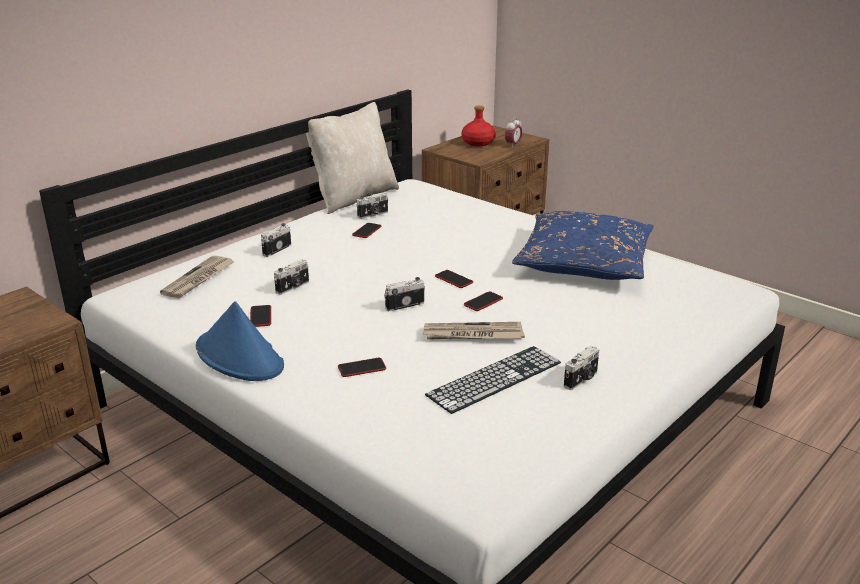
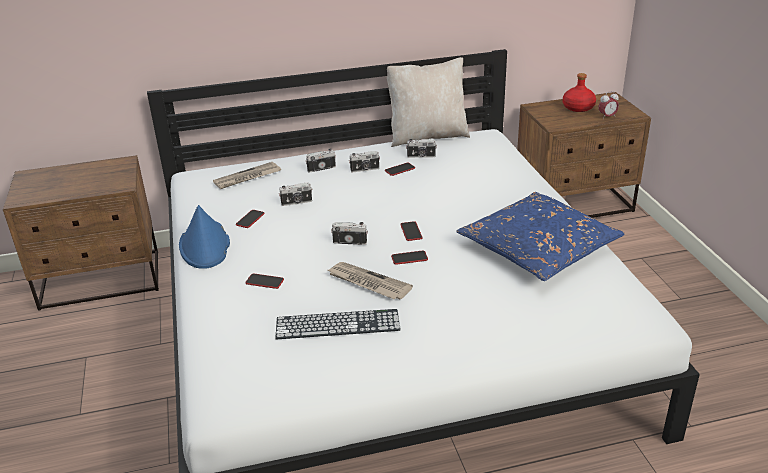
camera: 35 degrees right, 5 degrees up
(582, 380) = (399, 350): camera -> camera (365, 169)

